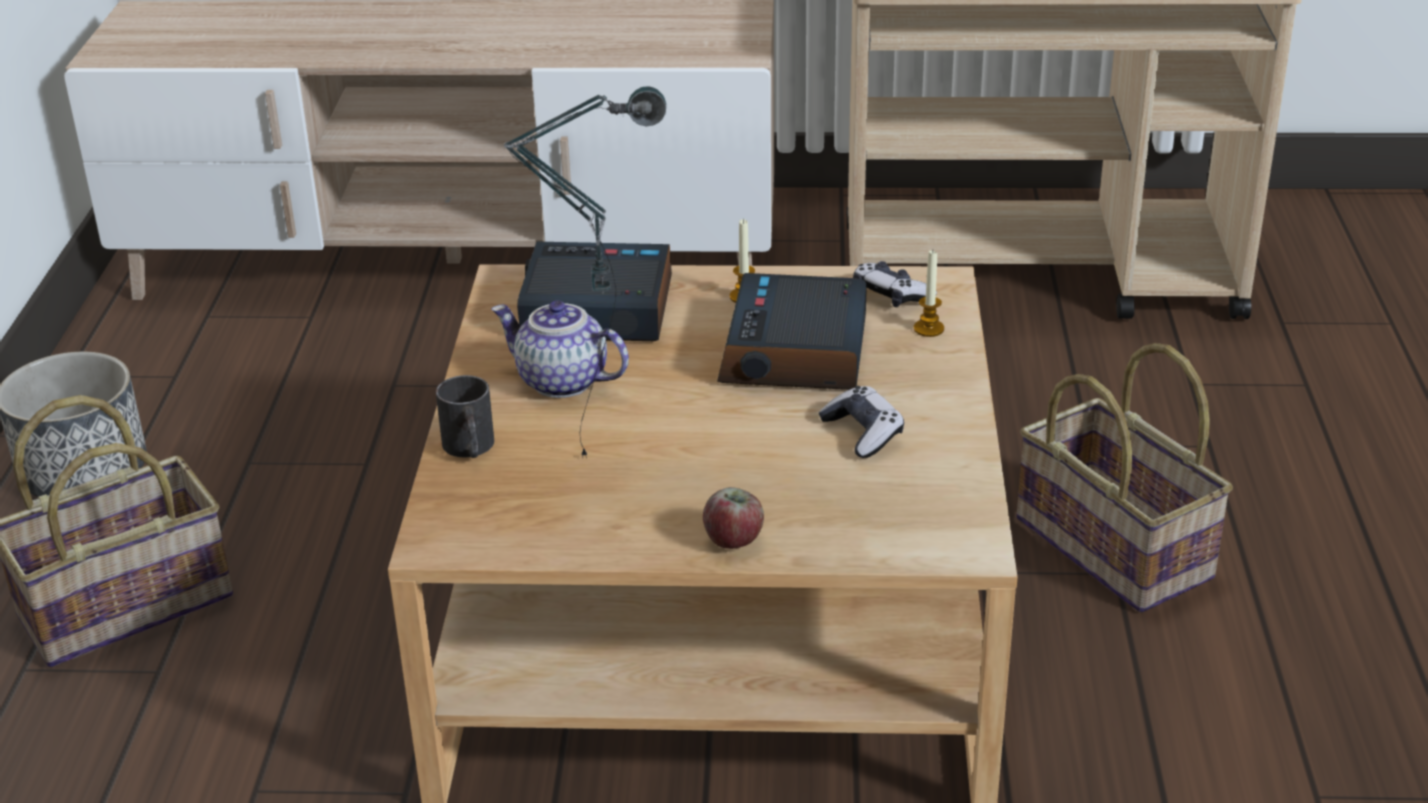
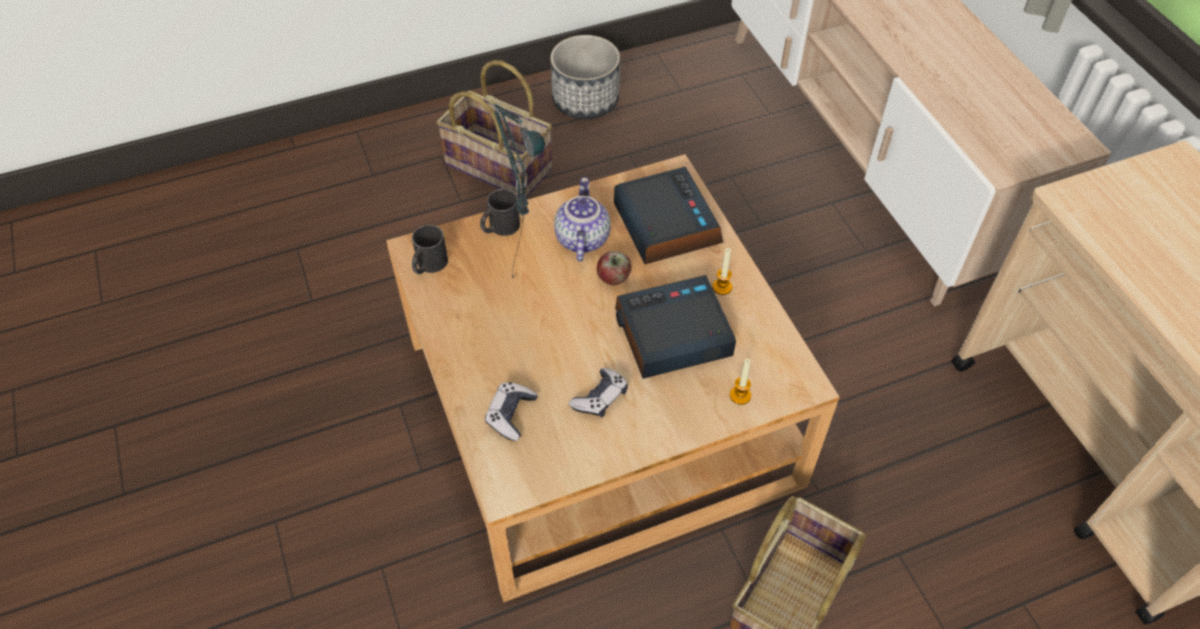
camera: 65 degrees right, 20 degrees up
(486, 533) = (428, 265): none -> black mug
(734, 540) = (465, 372): apple -> apple (613, 278)
(891, 295) = (770, 362): game controller -> game controller (511, 414)

